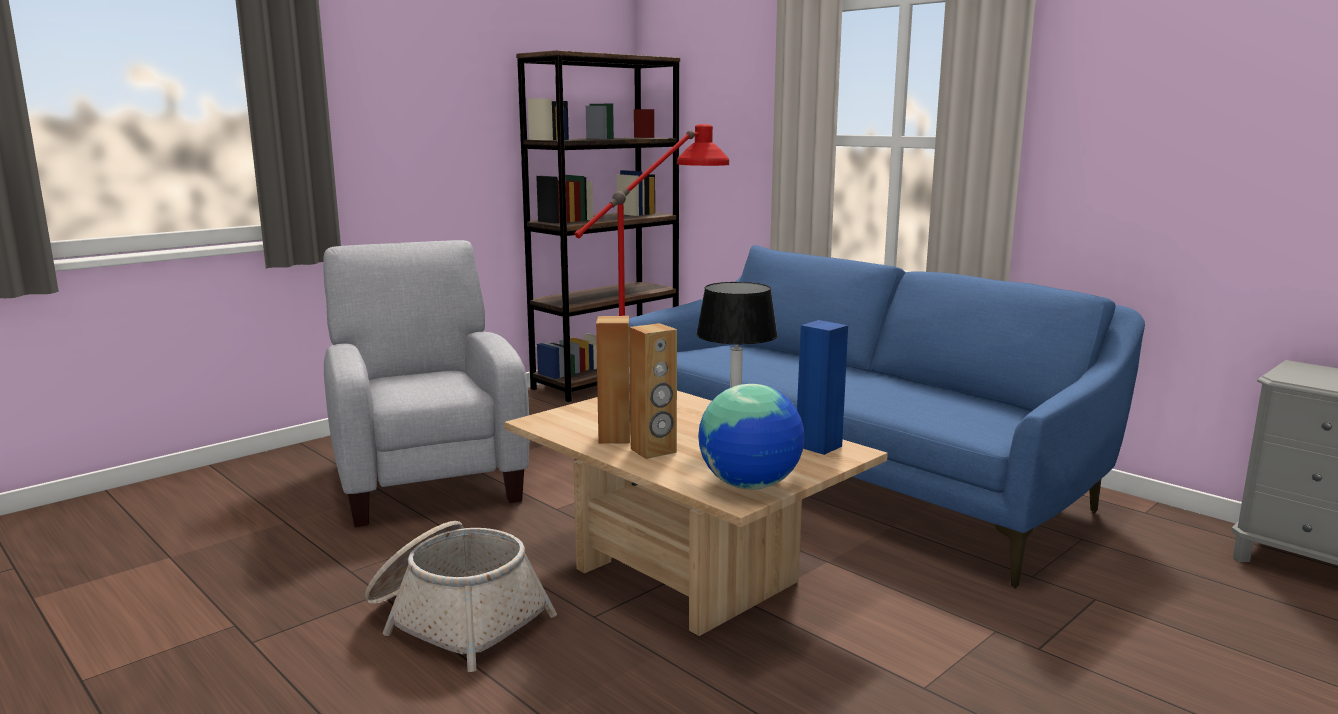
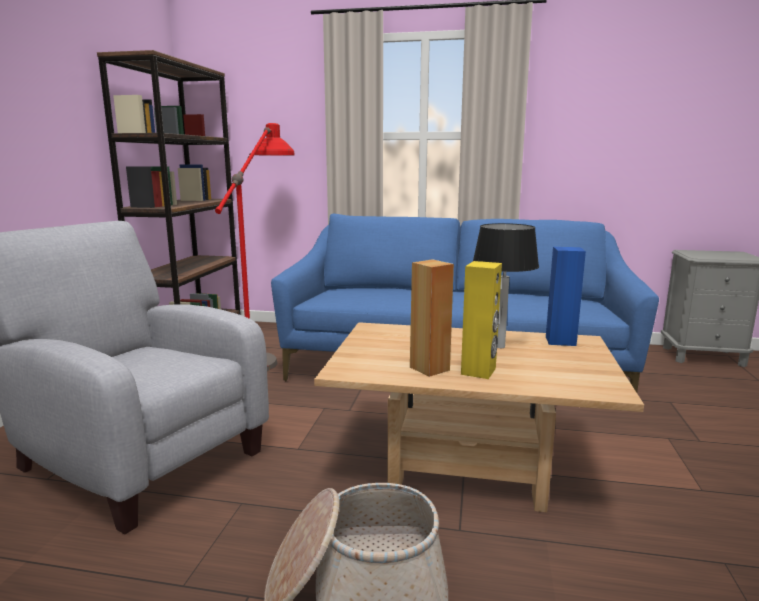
camera: 35 degrees left, 0 degrees up
(653, 451) = (479, 371): brown speaker -> yellow speaker
(750, 485) = (593, 379): globe -> none

